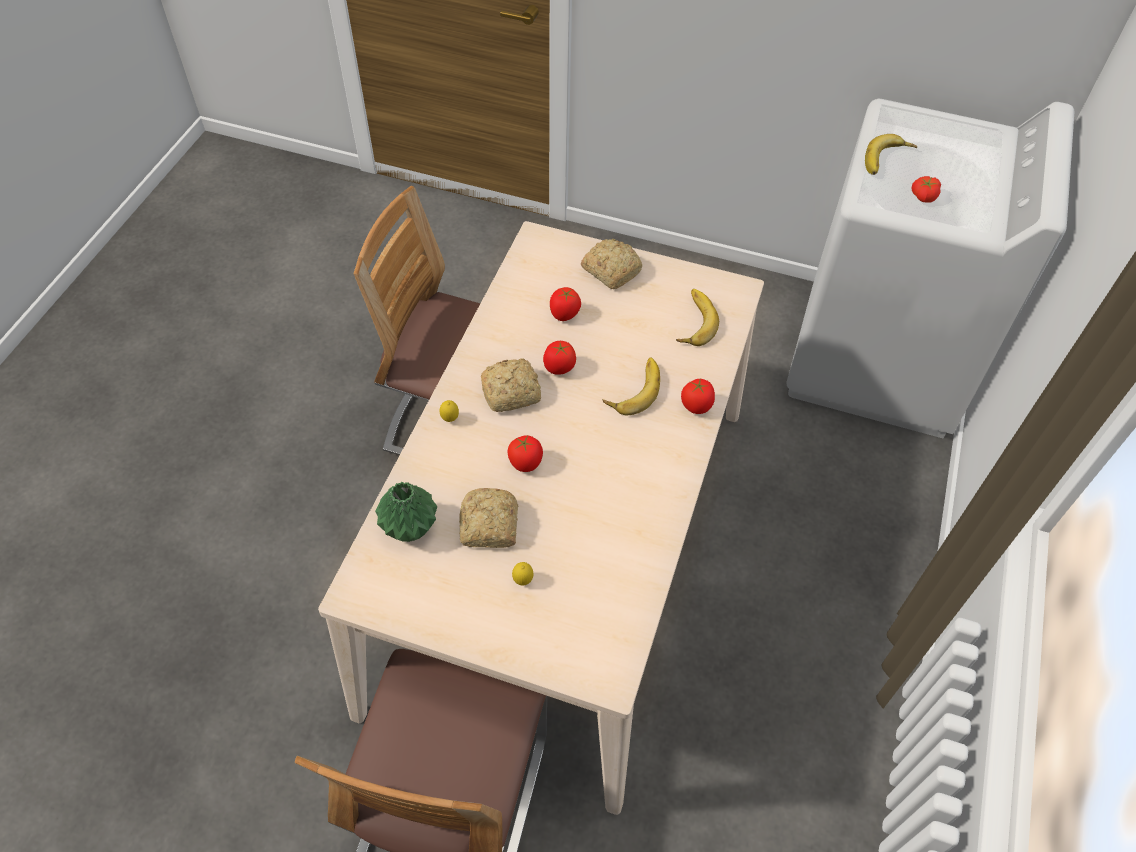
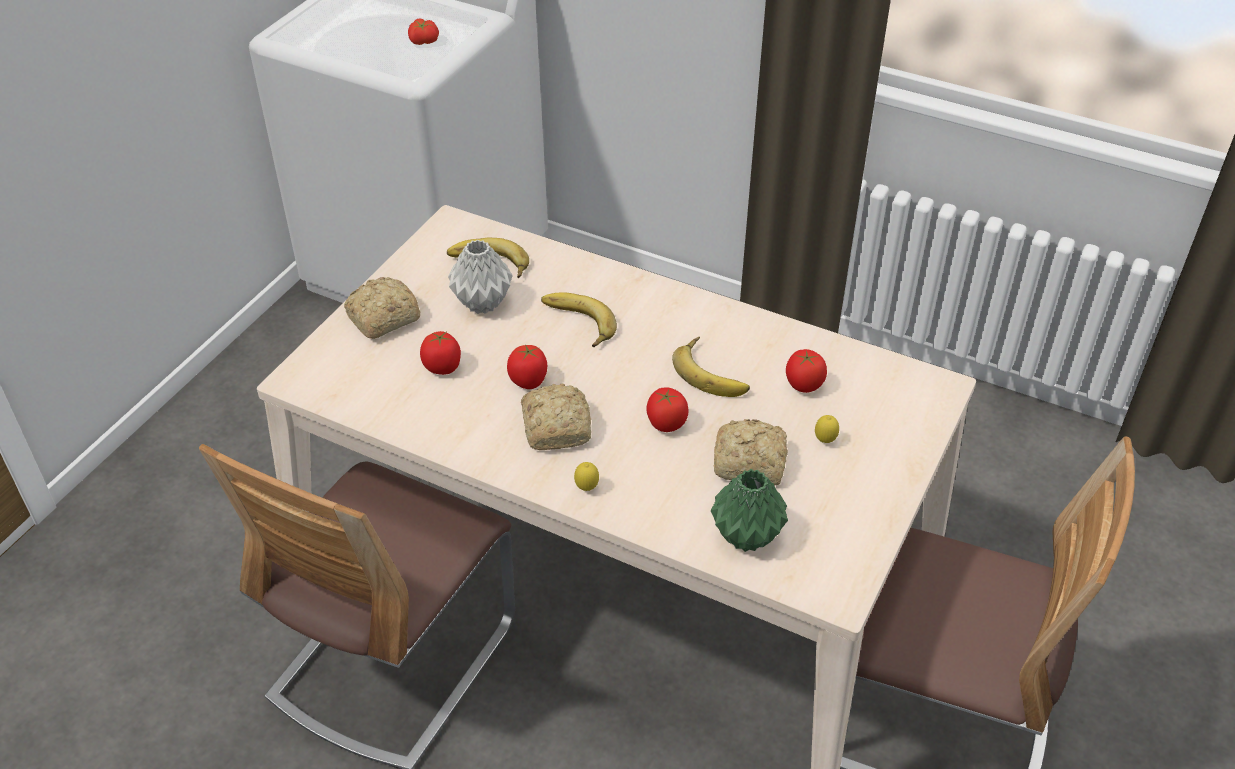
camera: 80 degrees left, 10 degrees down
(643, 324) = (481, 303): none -> grey vase
(696, 406) = (611, 280): tomato -> tomato (803, 385)
(887, 160) = (359, 51): banana -> banana (713, 372)

